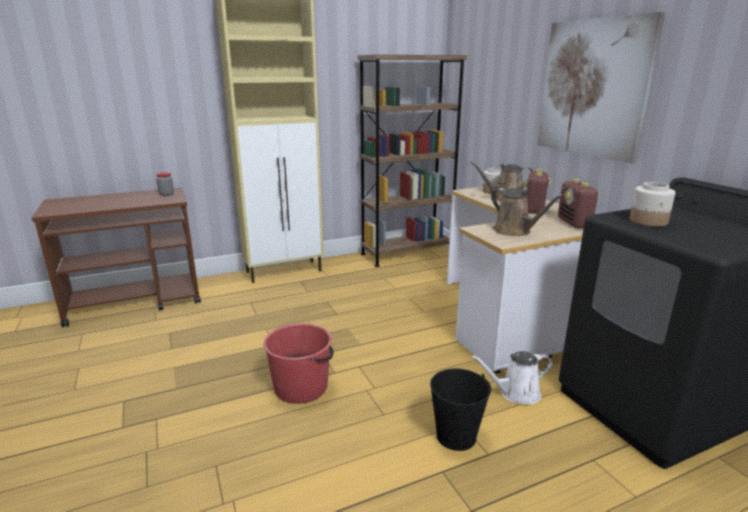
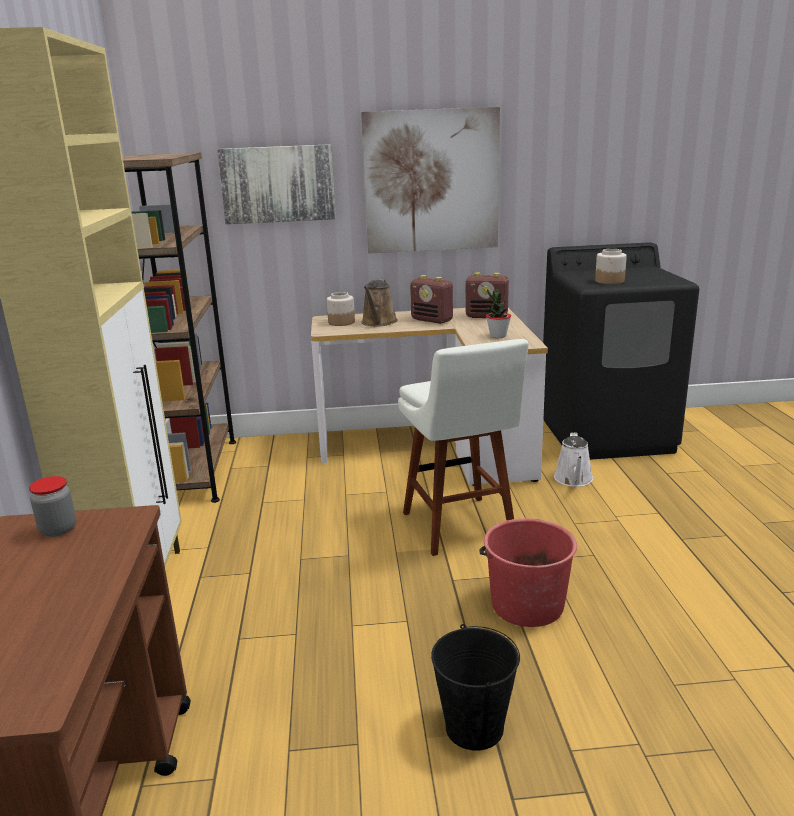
camera: 70 degrees left, 0 degrees up
(391, 347) = (460, 528): none -> white stool
(455, 436) = (633, 522): black bucket -> black bucket (474, 727)
(501, 81) = (278, 184): none -> picture
(514, 231) = (498, 336): brown watering can -> potted plant

